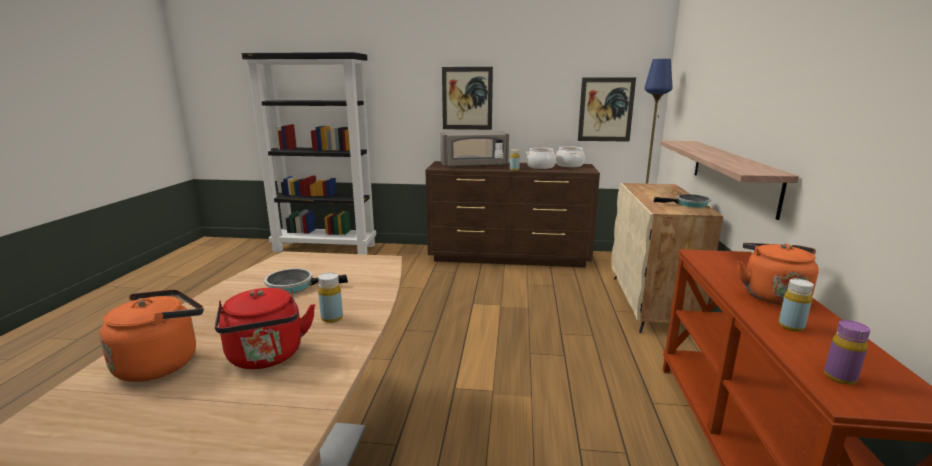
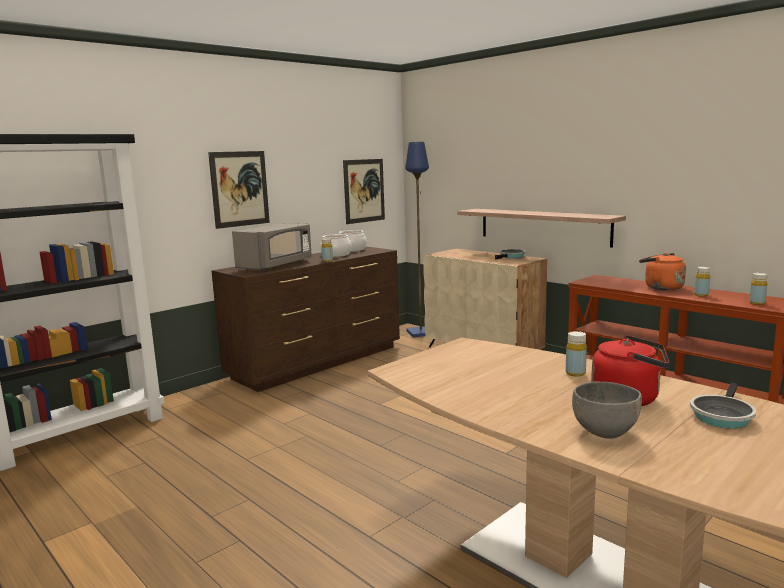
camera: 50 degrees left, 5 degrees down
(162, 362) = (605, 432): orange kettle -> grey bowl
(294, 286) = (483, 376): frying pan -> frying pan (721, 416)
(839, 377) = (757, 303): purple bottle -> yellow bottle

